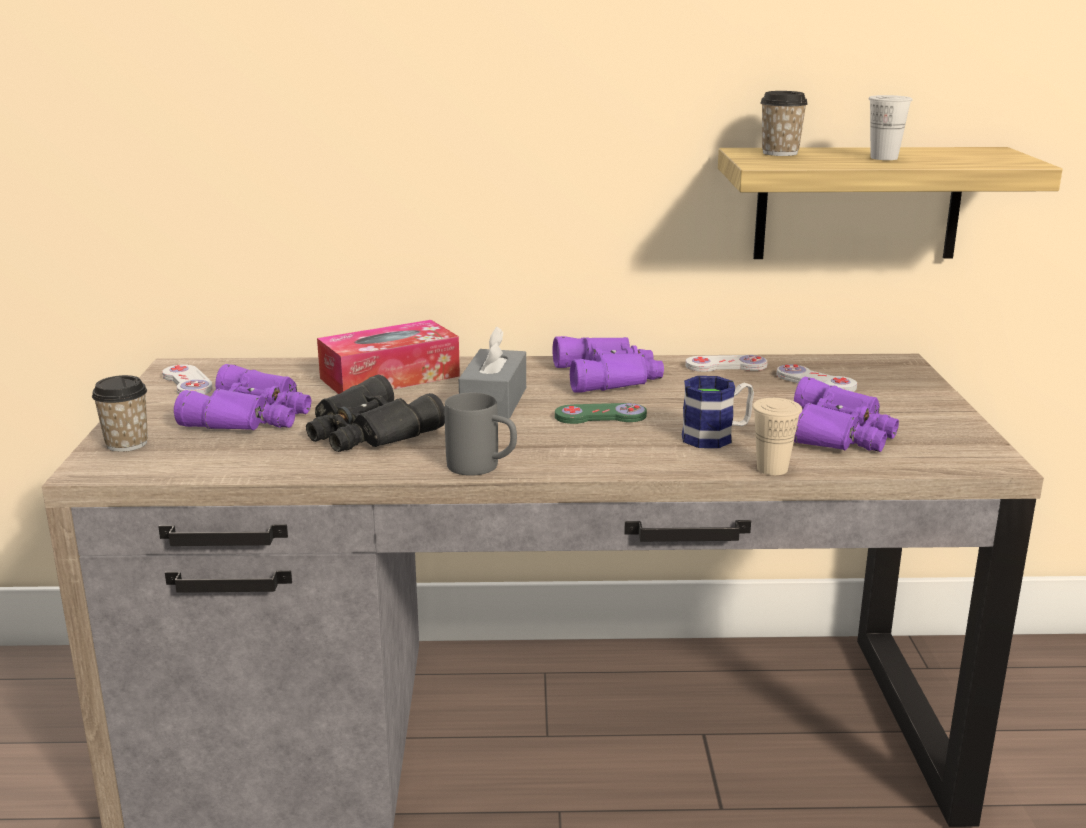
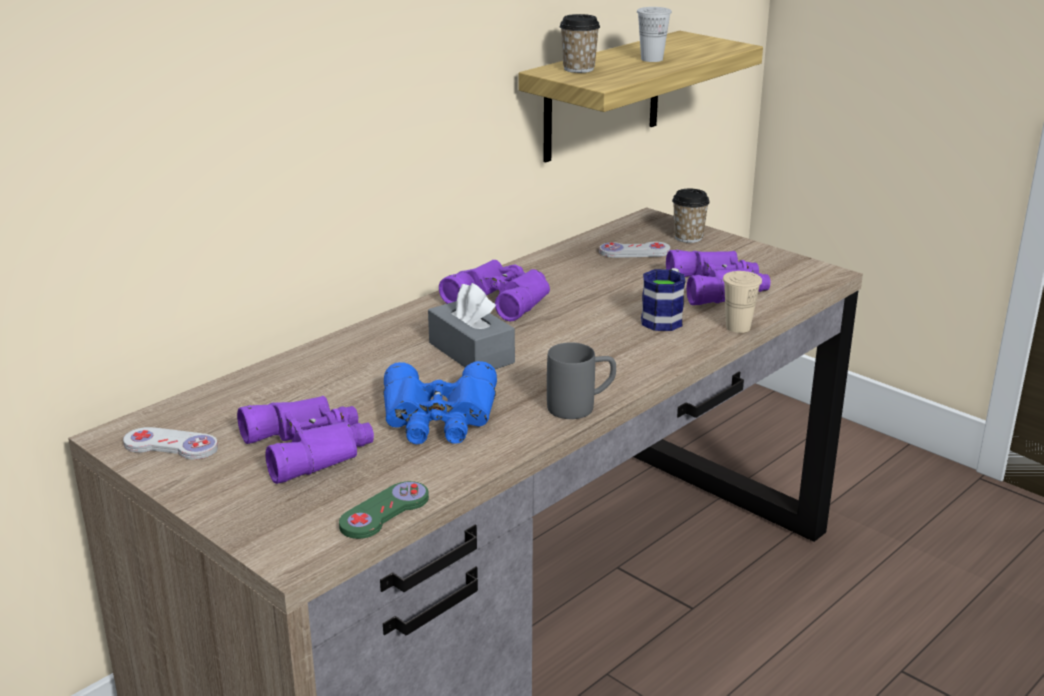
camera: 45 degrees left, 5 degrees up
(127, 444) = (265, 522): cup -> cup (688, 237)
(368, 432) = (439, 418): black binoculars -> blue binoculars
(390, 377) = (342, 365): tissue box -> none
(600, 416) = (566, 333): green game controller -> green game controller (384, 512)
(726, 366) = (558, 260): white game controller -> none

